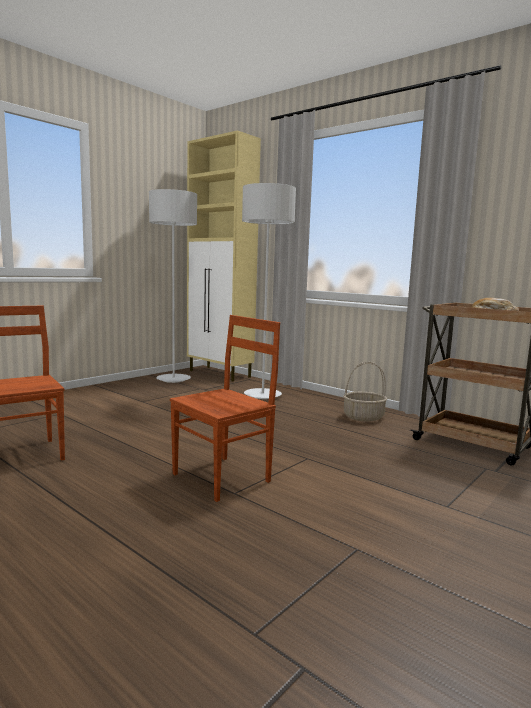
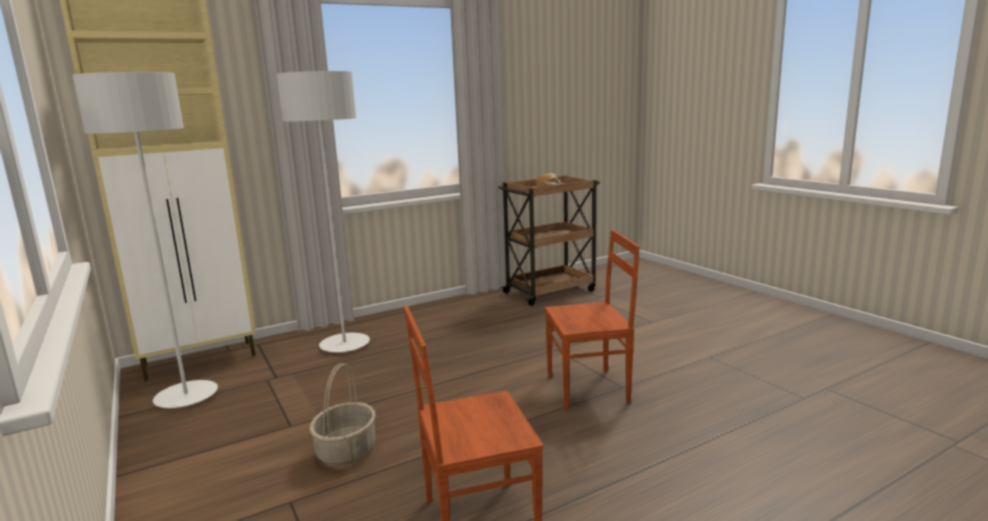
camera: 70 degrees left, 5 degrees up
(223, 478) = (589, 389): brown chair -> brown chair turned 105 degrees clockwise
(364, 417) = (463, 312): basket -> basket (346, 450)

